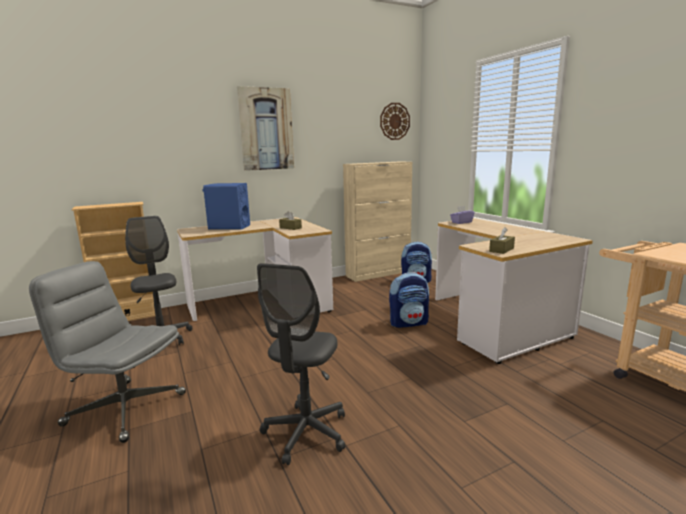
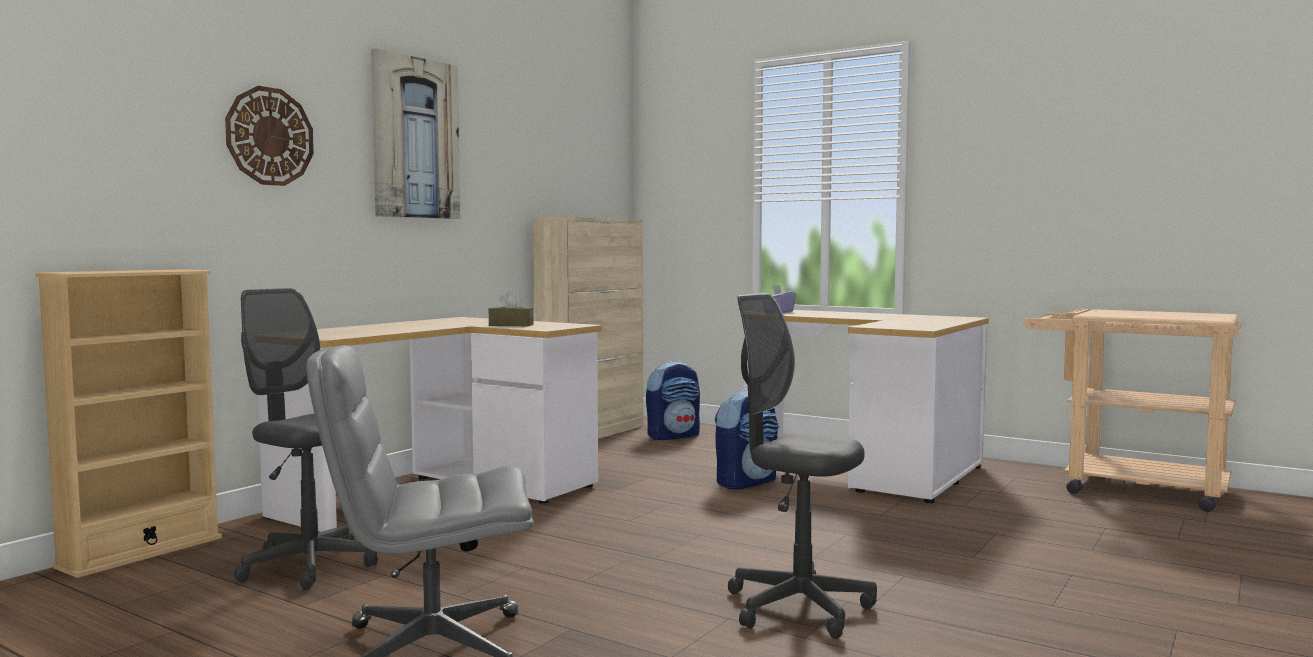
camera: 30 degrees left, 10 degrees down
(229, 227) = (374, 329): blue speaker -> none
(306, 433) = (798, 608): grey office chair -> grey office chair turned 135 degrees clockwise
(394, 121) = (602, 148): wall clock -> wall clock (270, 136)
(501, 250) = (914, 326): brown tissue box -> none

